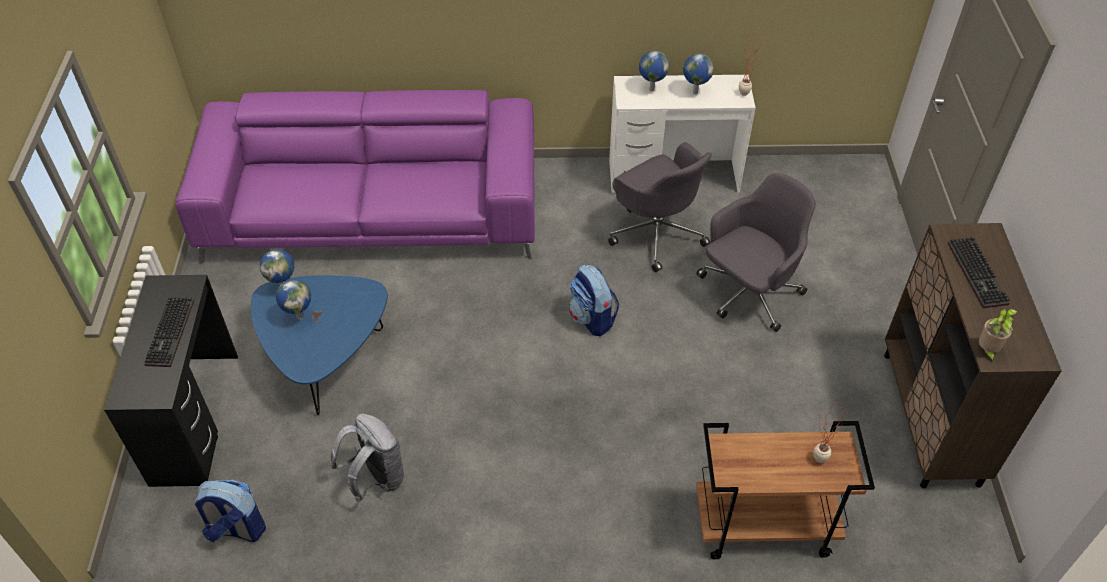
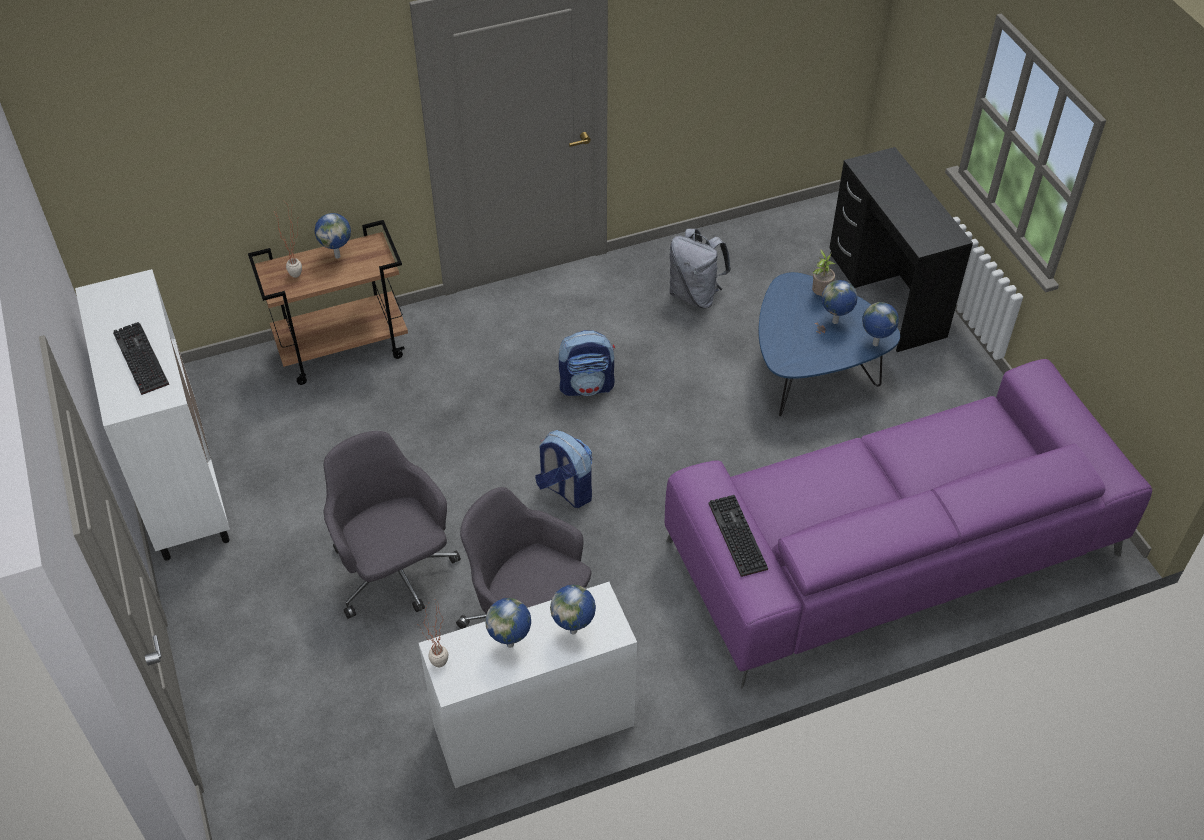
camera: 160 degrees right, 0 degrees up
(171, 334) = (899, 205): keyboard -> keyboard (735, 535)
(236, 529) = (781, 235): backpack -> backpack (587, 386)
(748, 293) = (394, 572): grey office chair -> grey office chair turned 120 degrees clockwise
(770, 472) = (338, 255): none -> globe
(930, 418) = (181, 485): brown cabinet -> white cabinet
(987, 351) = (143, 287): potted plant -> potted plant (820, 294)

